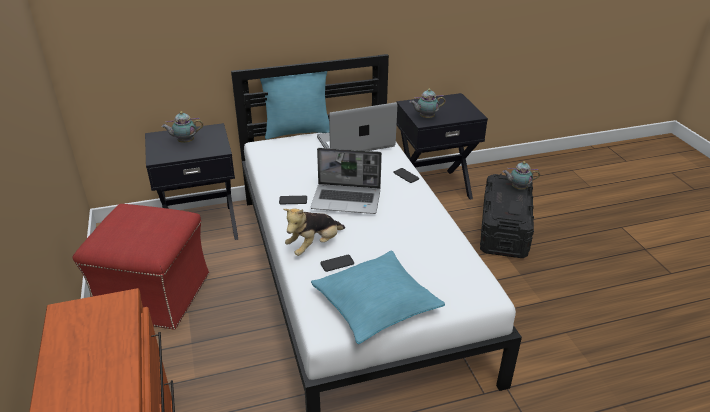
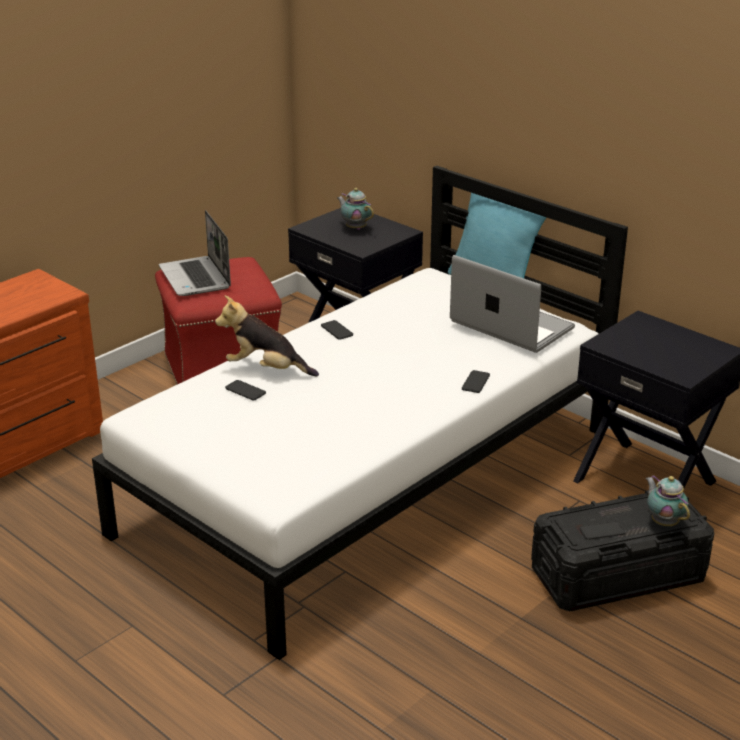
camera: 60 degrees right, 5 degrees down
(347, 200) = (372, 360): laptop -> laptop (196, 278)
(376, 304) = (198, 434): turquoise pillow -> none
(425, 117) = (618, 342): teapot -> none

